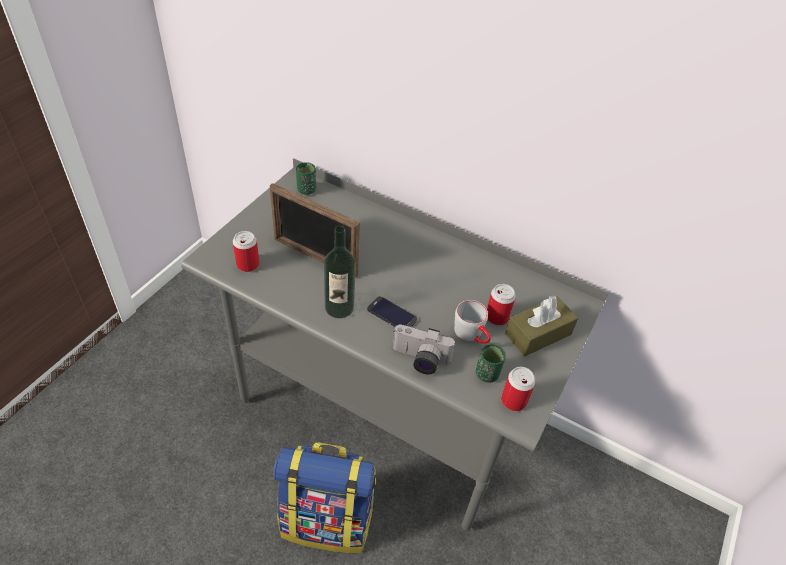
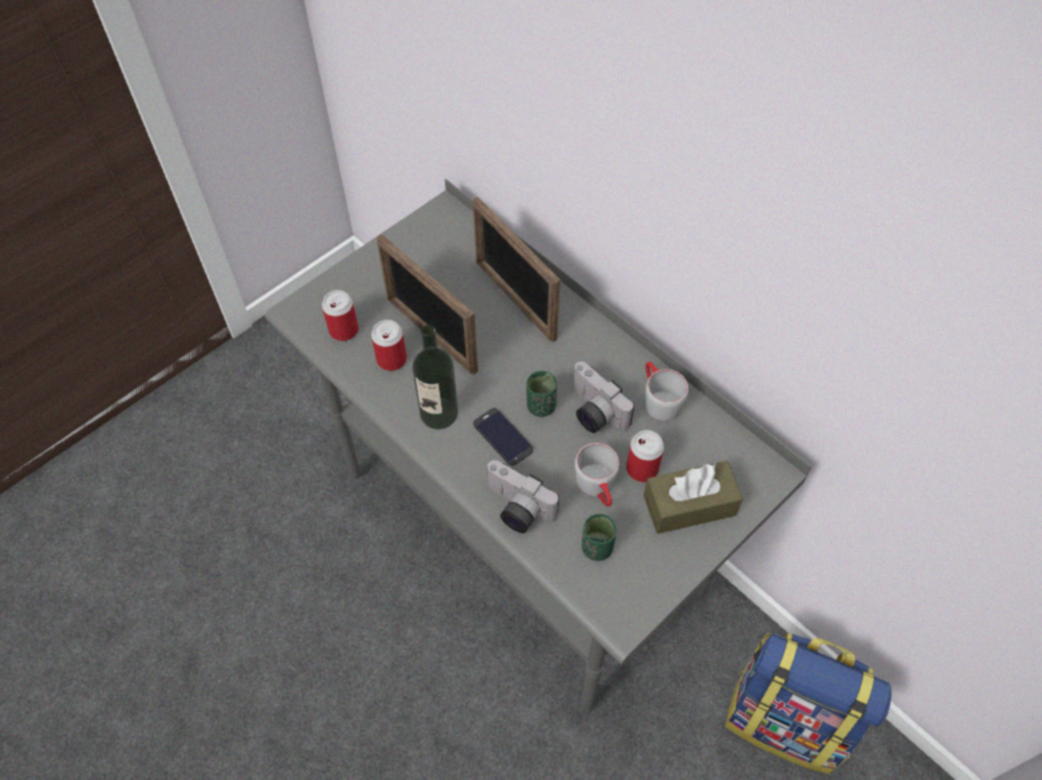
camera: 20 degrees right, 10 degrees up
(306, 190) = (452, 229): green cup -> green cup (541, 406)
(328, 521) = (415, 655): backpack -> backpack (786, 719)
(367, 227) = (514, 300): none -> picture frame
(449, 287) = (593, 412): none -> camera
(489, 272) = (658, 399): none -> grey mug
(513, 400) = (618, 592): can -> can (391, 359)

